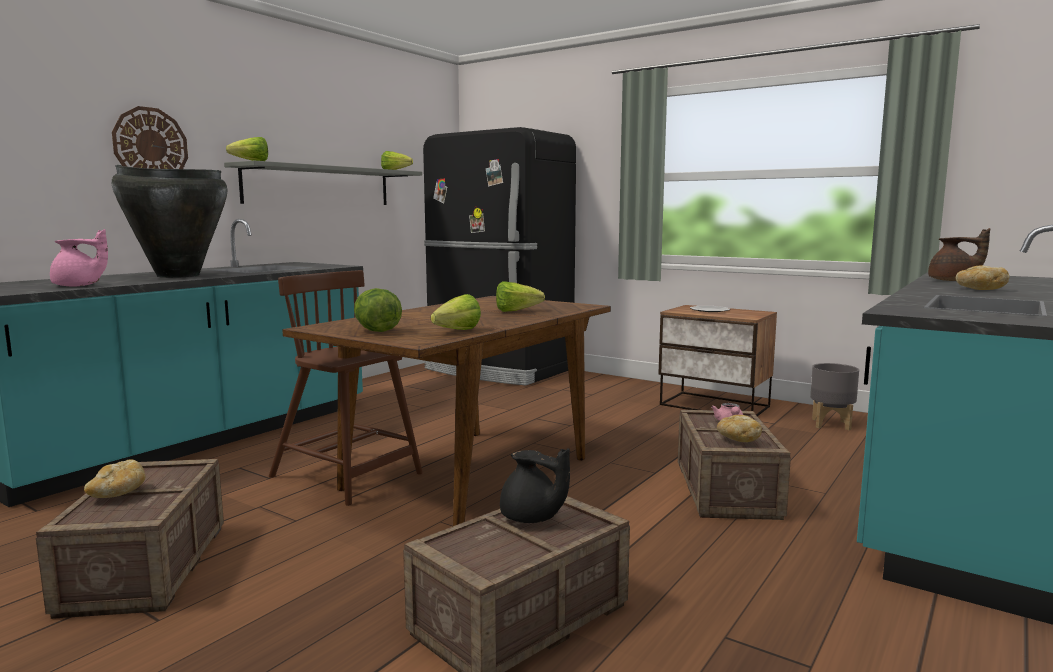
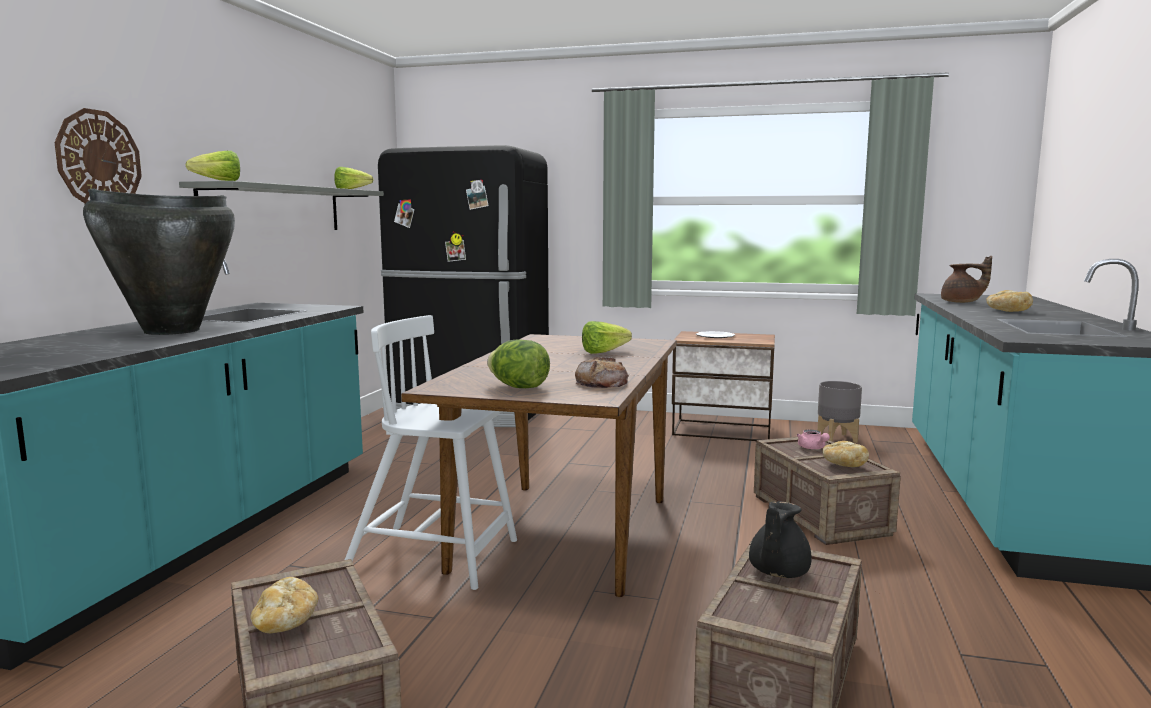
camera: 20 degrees left, 0 degrees up
(79, 286) = (82, 355): pink teapot -> none
(348, 476) = (436, 556): brown chair -> white chair
(452, 332) = (602, 382): lettuce -> bread
(532, 518) = (777, 571): black teapot -> black teapot turned 105 degrees clockwise

